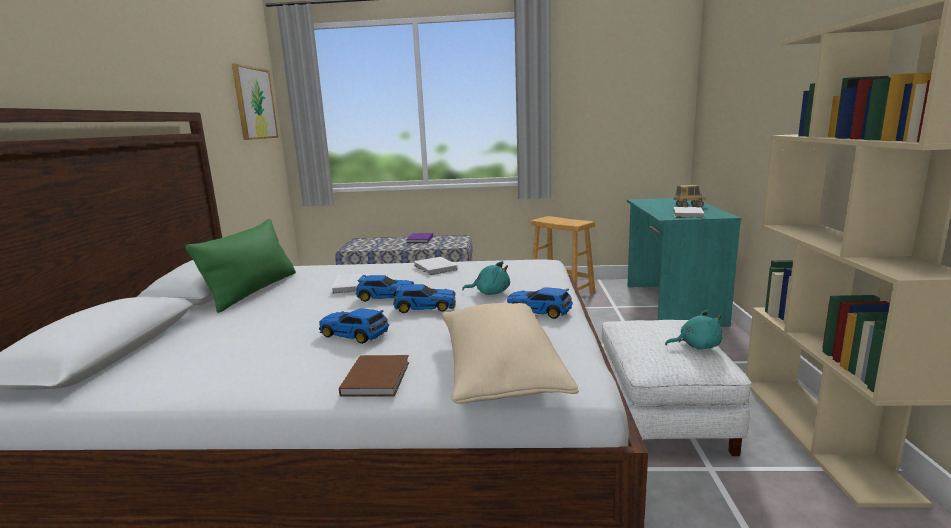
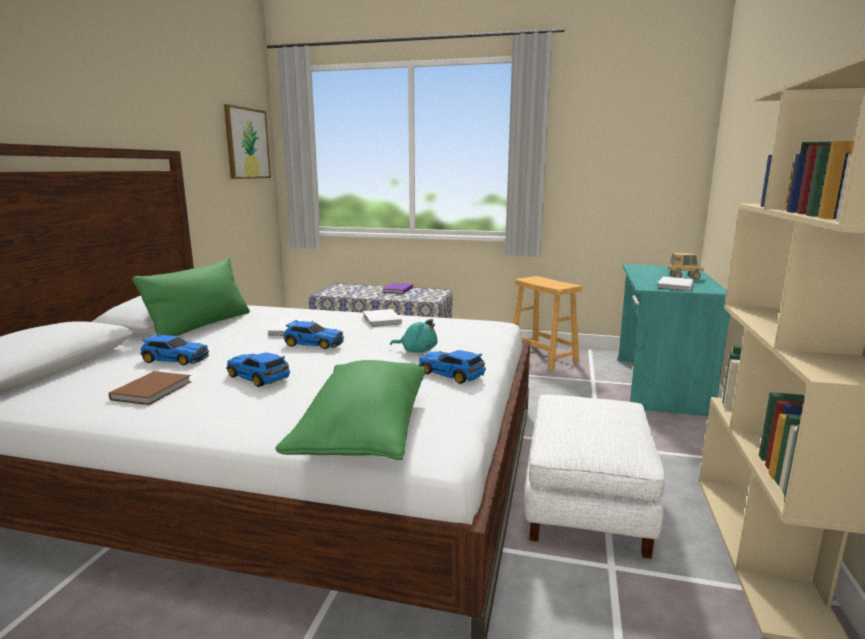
camera: 10 degrees right, 0 degrees up
(378, 377) = (250, 421): brown book -> brown book (154, 390)
(424, 307) = (341, 358): toy car -> toy car (175, 359)
(499, 373) = (364, 431): beige pillow -> green pillow
(696, 346) = (619, 431): turquoise plush toy -> none

